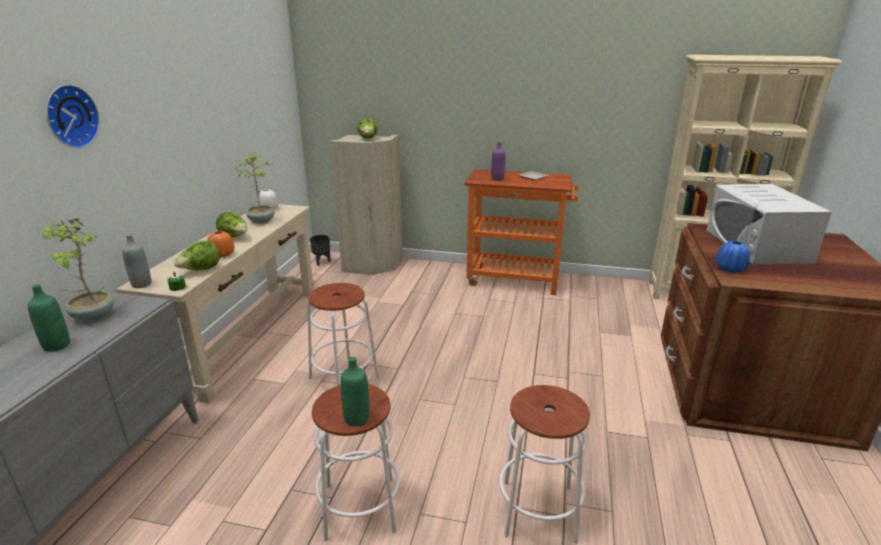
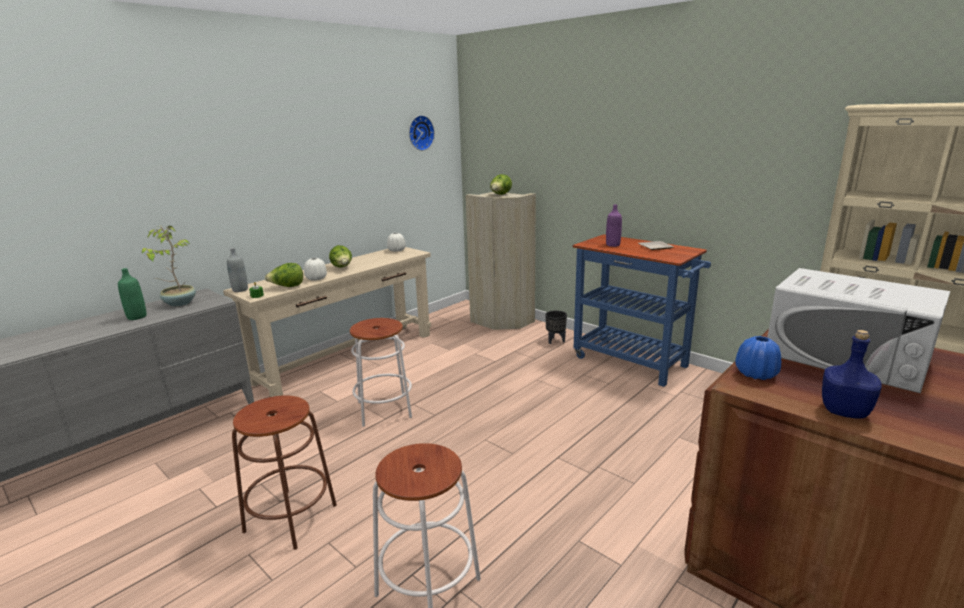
camera: 30 degrees right, 5 degrees down
(69, 116) = (199, 153): wall clock -> wall clock (420, 133)
(222, 254) = (316, 278): orange vase -> white vase
(262, 220) = (379, 258): potted plant -> none
(321, 262) = (461, 311): black planter -> black planter (555, 341)
(357, 419) = (261, 423): green bottle -> none
(360, 508) = (291, 518): white stool -> brown stool
(515, 280) = (631, 362): orange cart -> blue cart
(756, 246) = (846, 357): white microwave -> white microwave turned 75 degrees counterclockwise
(802, 282) = (845, 411): none -> blue bottle

